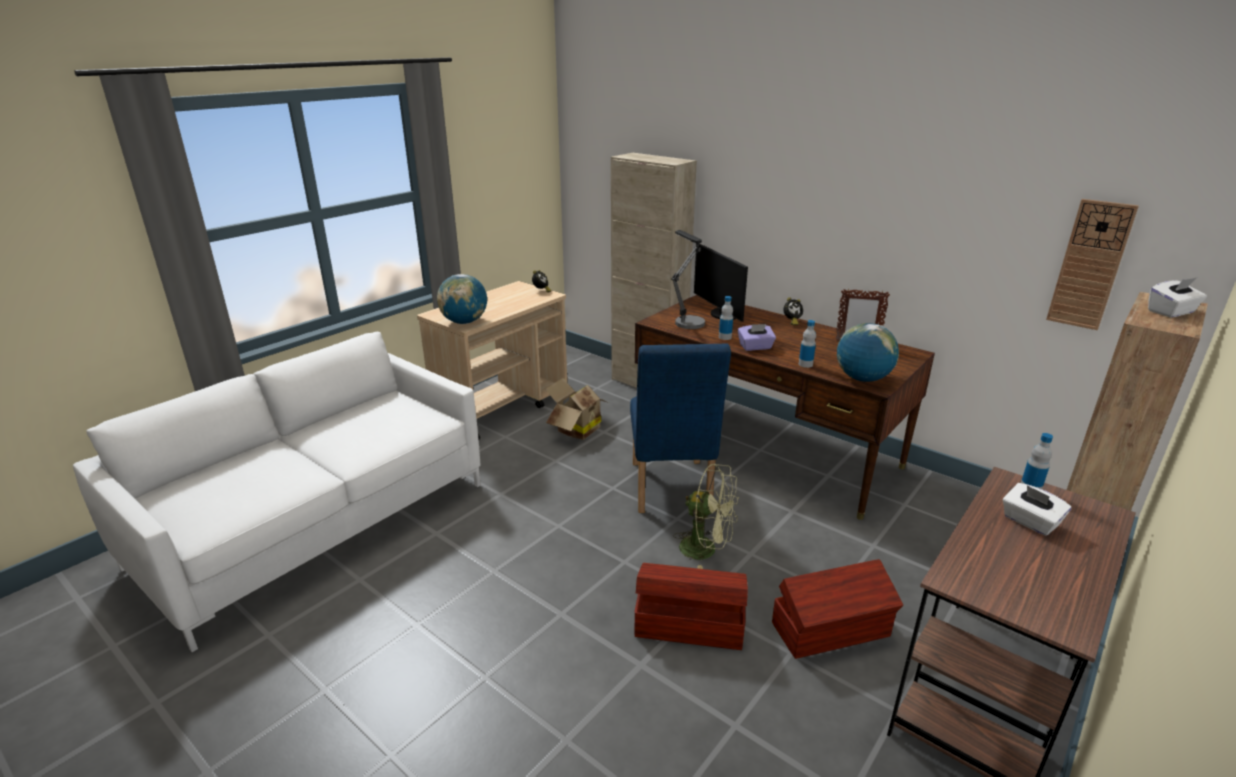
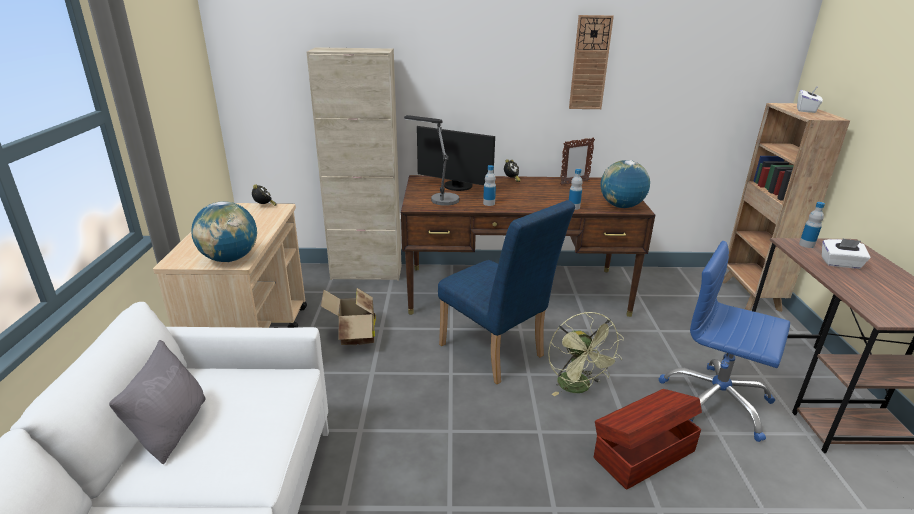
camera: 40 degrees left, 0 degrees up
(347, 419) = (172, 429): none -> grey pillow
(706, 550) = (578, 388): green fan -> green fan turned 90 degrees clockwise
(755, 347) = (522, 204): purple tissue box -> none
(832, 630) = (715, 402): brown storage box -> blue office chair
(1090, 265) = (720, 92): wall clock -> wall clock (590, 63)

